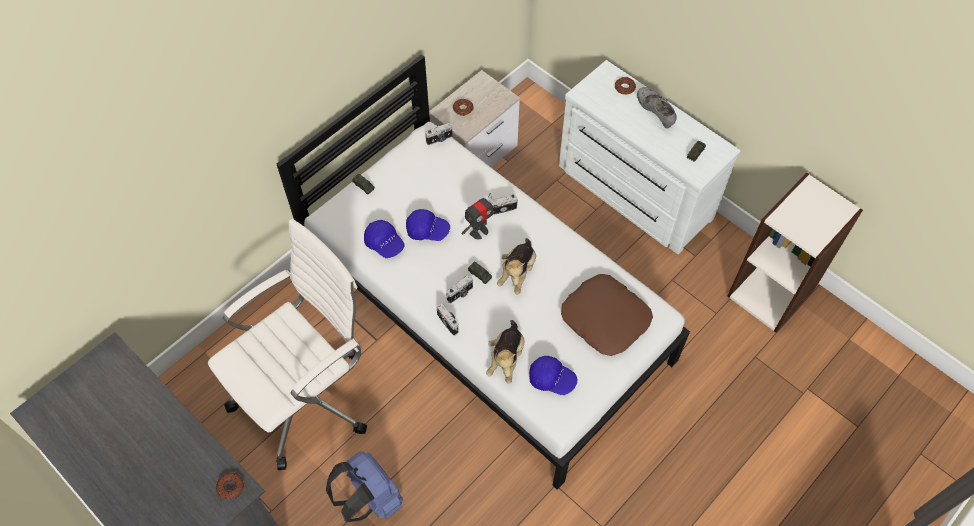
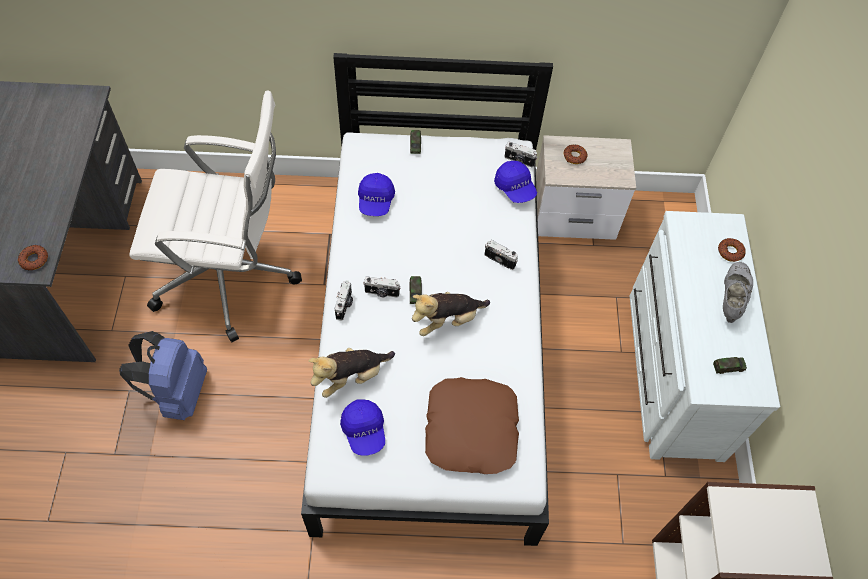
camera: 45 degrees right, 0 degrees up
(427, 230) = (420, 221): blue cap -> blue cap (515, 188)
(479, 231) = (458, 259): toy robot -> none

